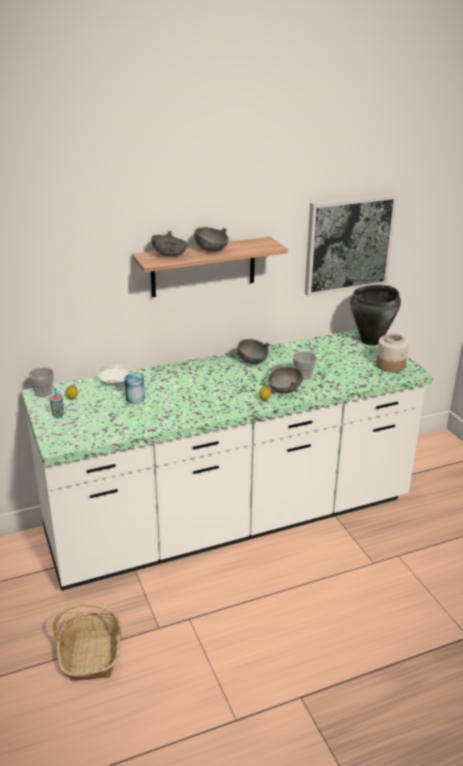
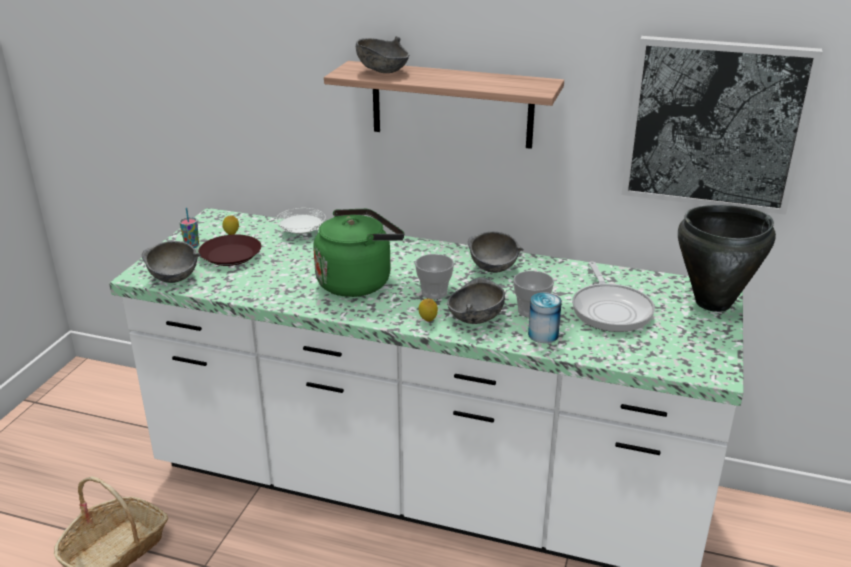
camera: 40 degrees right, 0 degrees up
(43, 393) = (218, 218): cup -> cup (434, 292)
(94, 411) = (230, 255): none -> brown plate
(135, 399) = (290, 259): can -> can (543, 334)
(196, 396) = (358, 282): none -> green kettle
(211, 250) = (446, 77): grey bowl -> grey bowl (174, 277)
(335, 361) = (610, 310): none -> frying pan
(390, 365) = (689, 349): jar -> none

